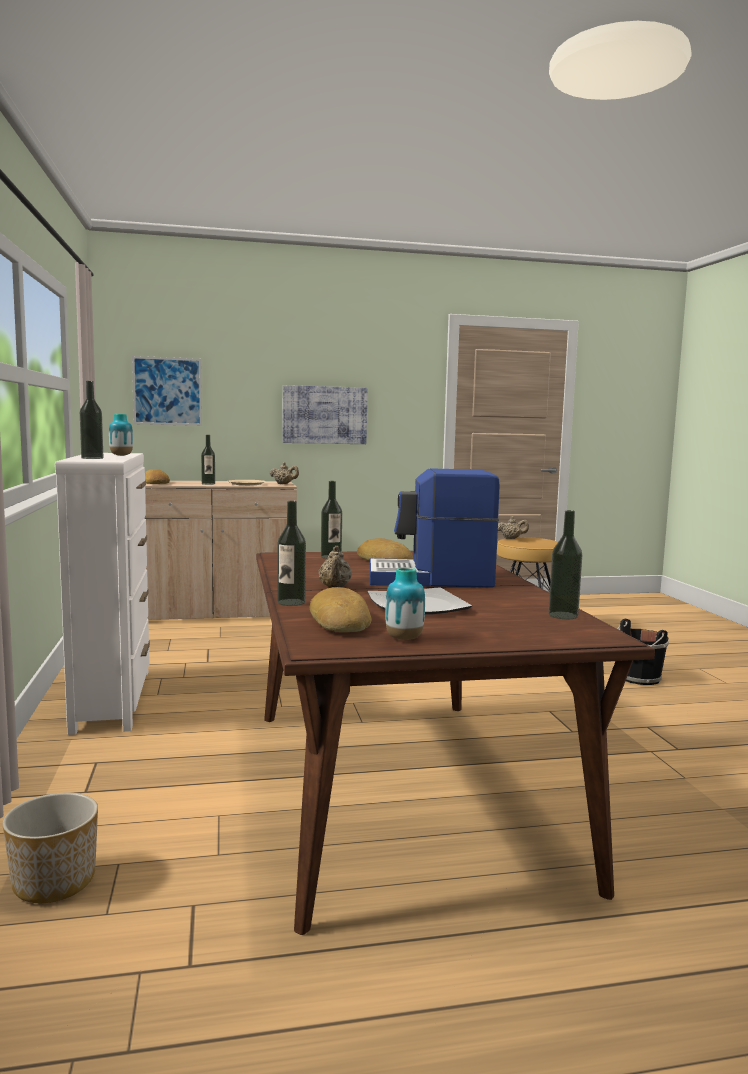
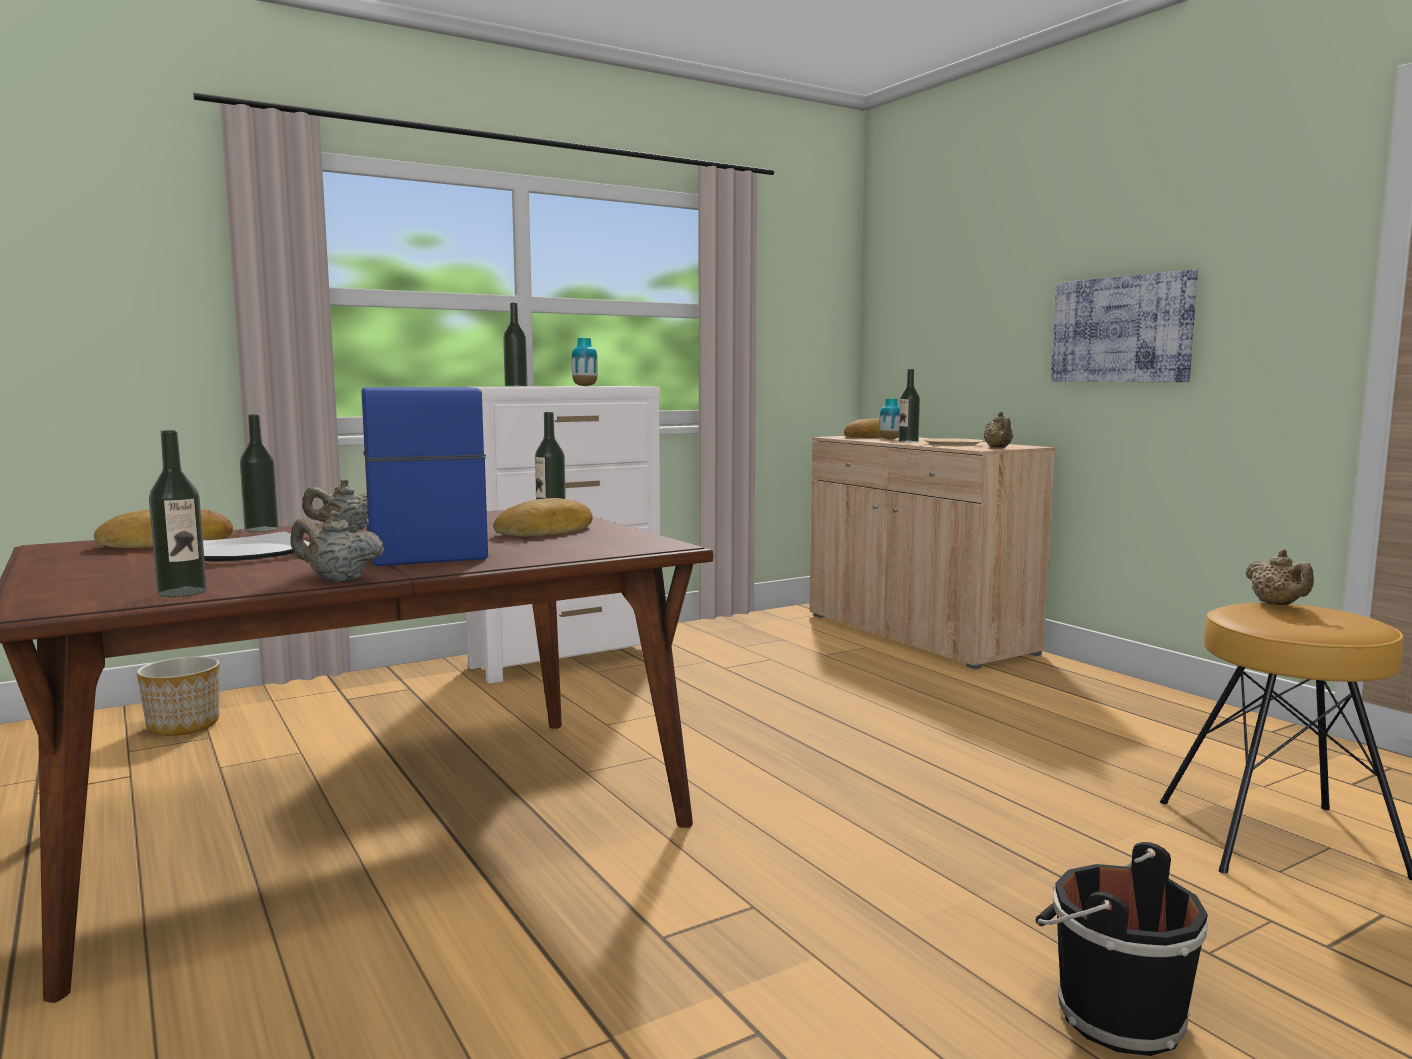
camera: 70 degrees right, 0 degrees up
(167, 391) = (925, 310): picture -> none
(404, 638) = (80, 558): vase -> vase (890, 439)
(535, 593) = (337, 580): none -> beige teapot

